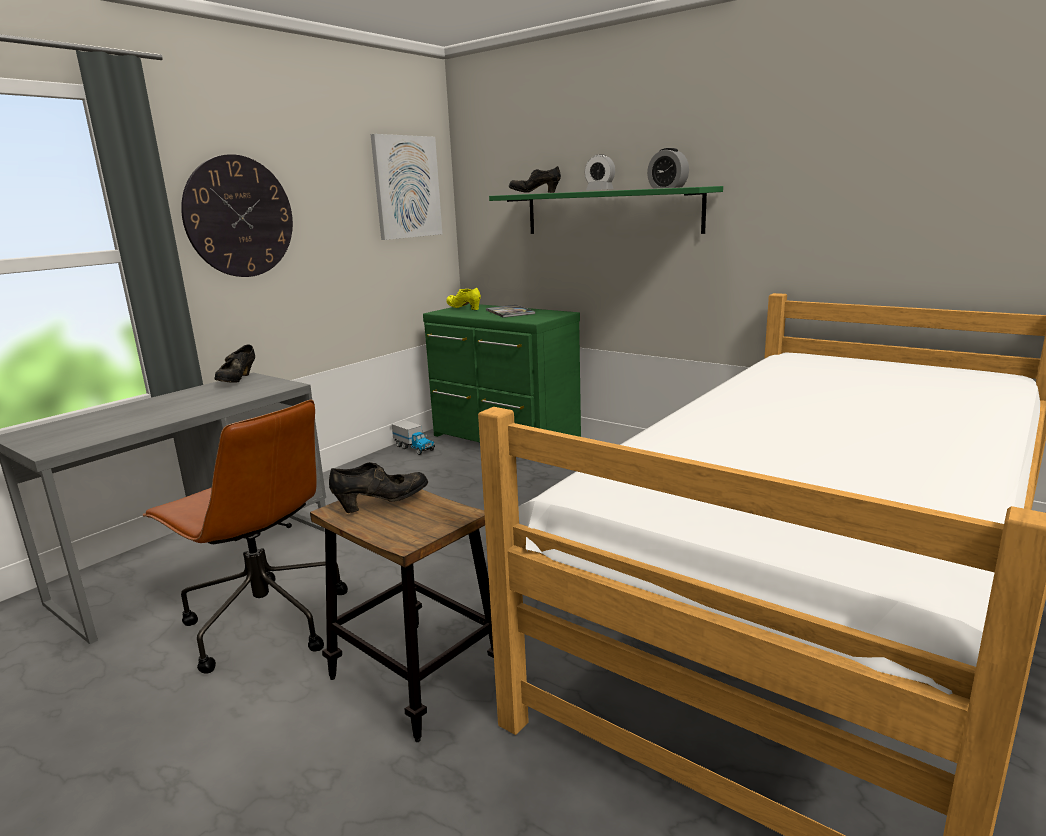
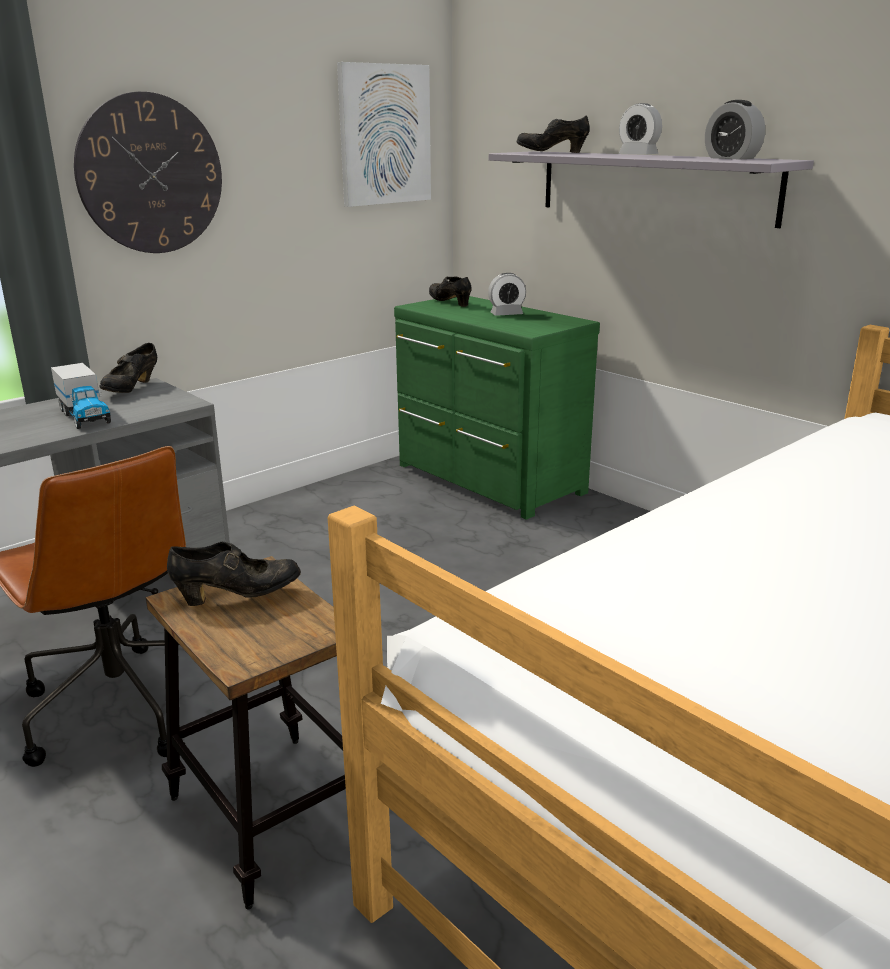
camera: 10 degrees right, 5 degrees up
(414, 448) = (370, 481): toy truck -> toy truck (85, 416)
(464, 308) = (450, 303): yellow shoe -> black shoe
(510, 312) = (506, 314): book -> alarm clock
(611, 212) = (653, 186): green shelf -> grey shelf

